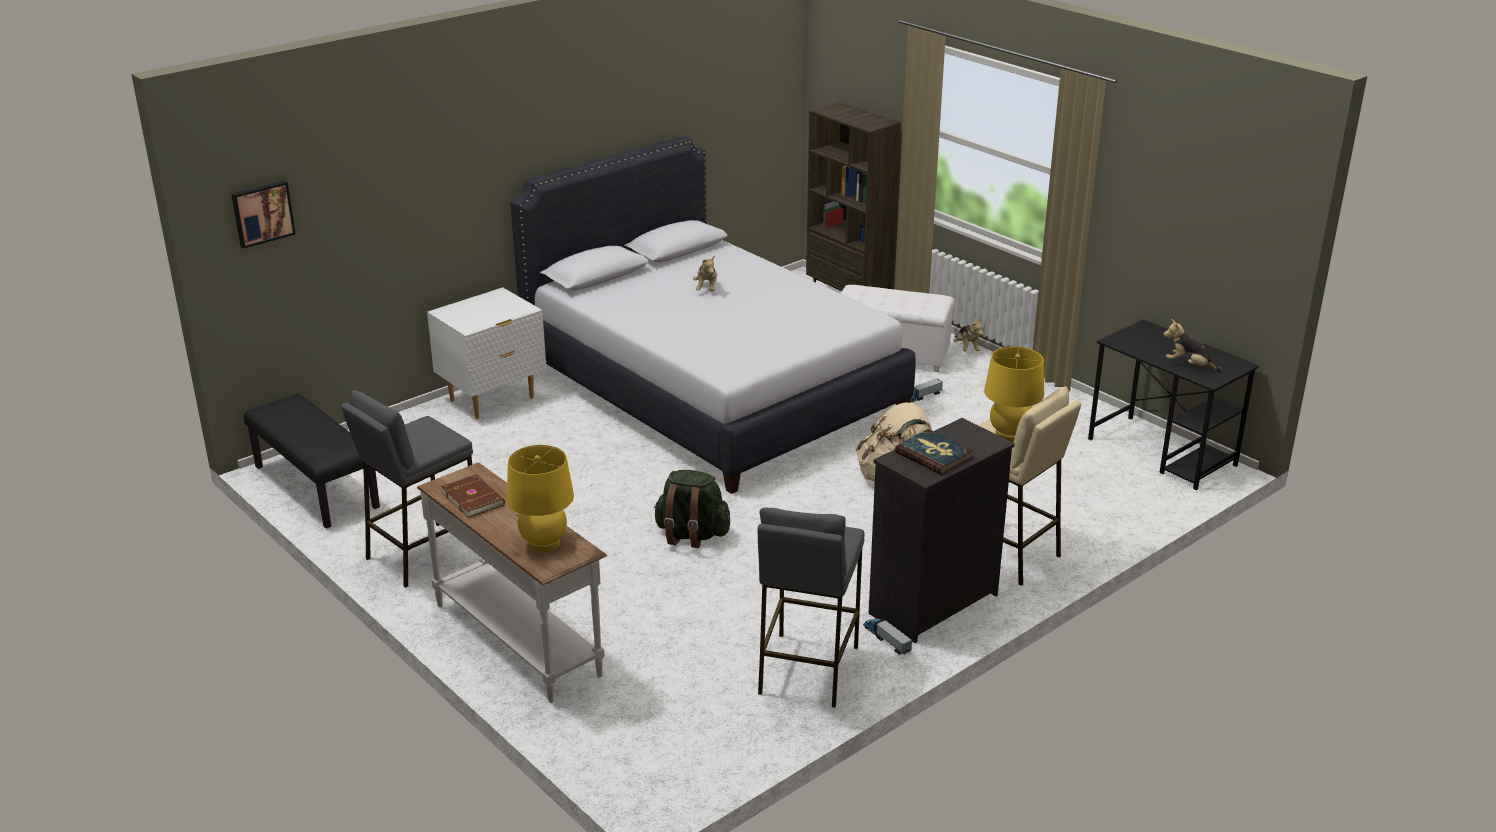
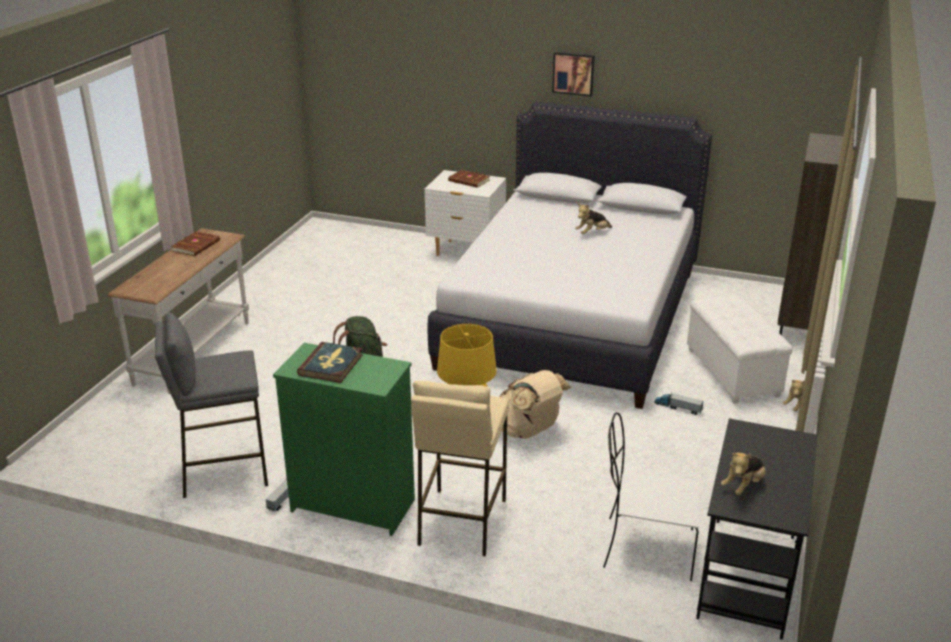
camera: 60 degrees right, 0 degrees up
(262, 213) = (339, 55): picture -> picture (573, 73)
(315, 487) = (310, 241): black bench -> none
(422, 555) = (264, 294): grey stool -> none
(482, 307) = (469, 181): none -> brown book
(543, 543) = (155, 280): yellow table lamp -> none
(932, 604) = (352, 504): black dresser -> green dresser
(1101, 481) = (645, 548): none -> white chair
(1189, 365) = (743, 485): plush toy -> plush toy turned 135 degrees counterclockwise

